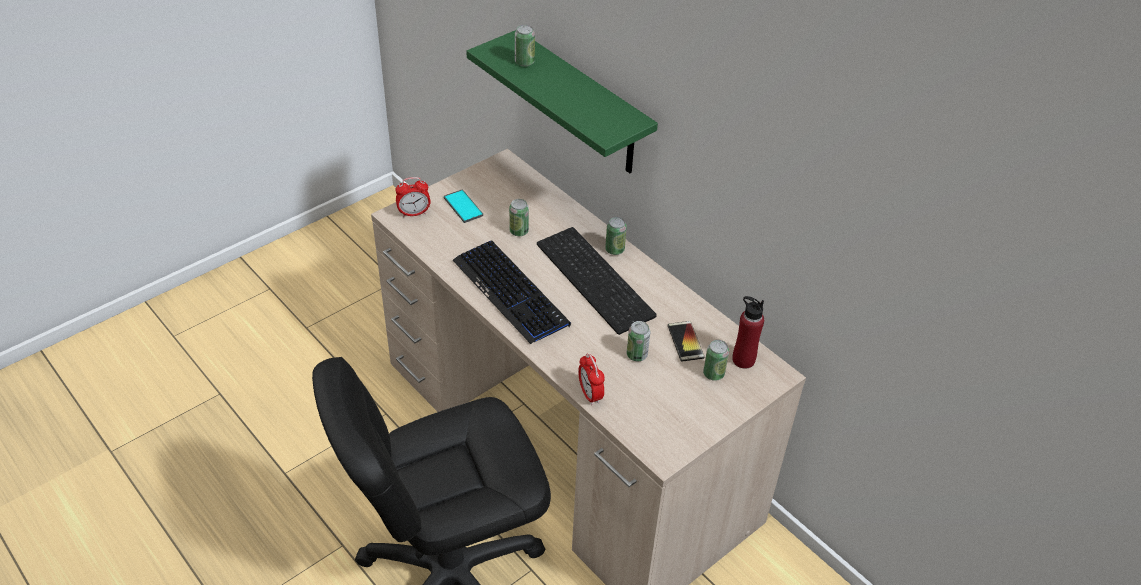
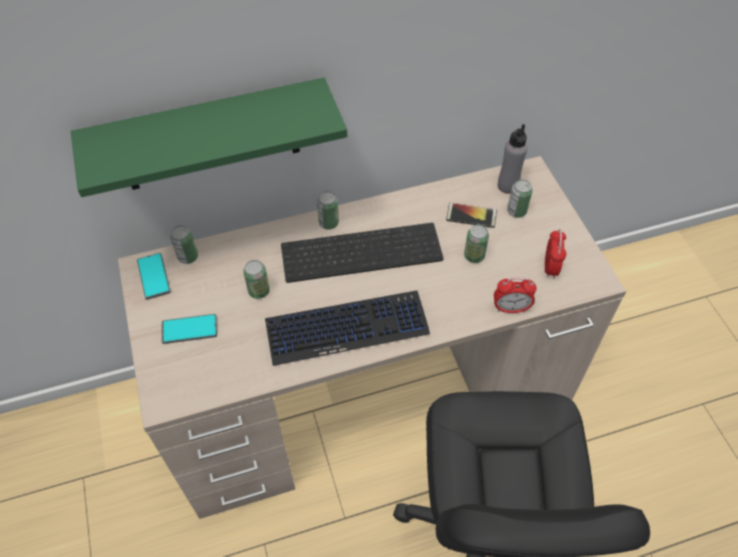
camera: 65 degrees left, 10 degrees up
(414, 213) = (171, 381): alarm clock -> alarm clock (550, 267)
(501, 172) = (154, 276): none -> phone
(524, 62) = (144, 144): can -> can (188, 257)
(743, 360) = (507, 186): red bottle -> grey bottle

